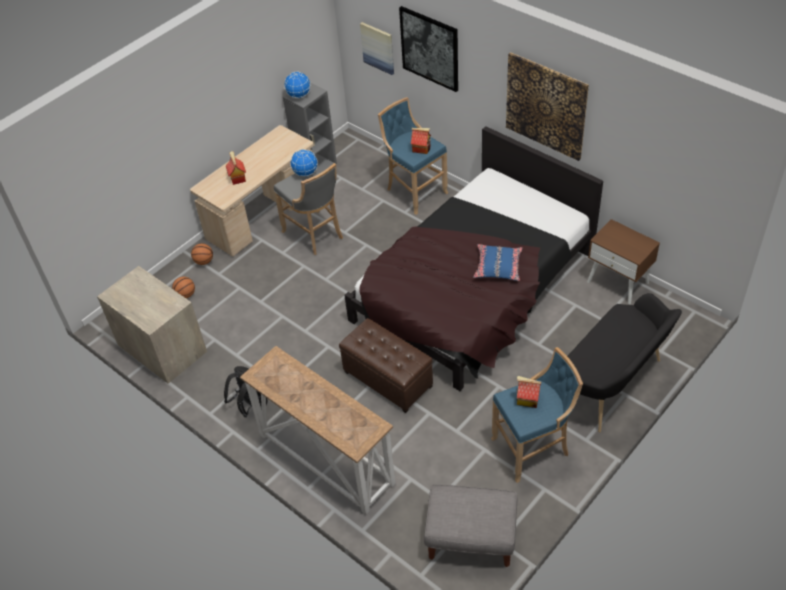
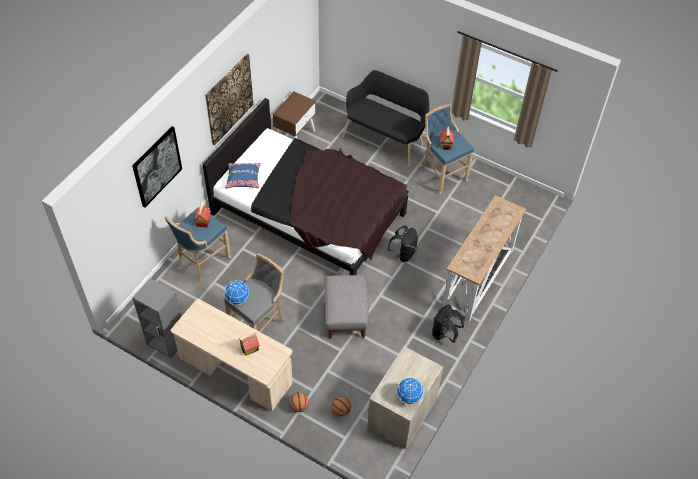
camera: 105 degrees left, 5 degrees up
(298, 96) = (157, 298): globe -> globe (409, 397)
(378, 48) = (120, 223): picture -> none
(388, 379) = (403, 254): brown ottoman -> black backpack
(471, 538) = (511, 198): grey ottoman -> grey ottoman (345, 315)
(498, 267) = (328, 170): blue pillow -> blue pillow (243, 179)

